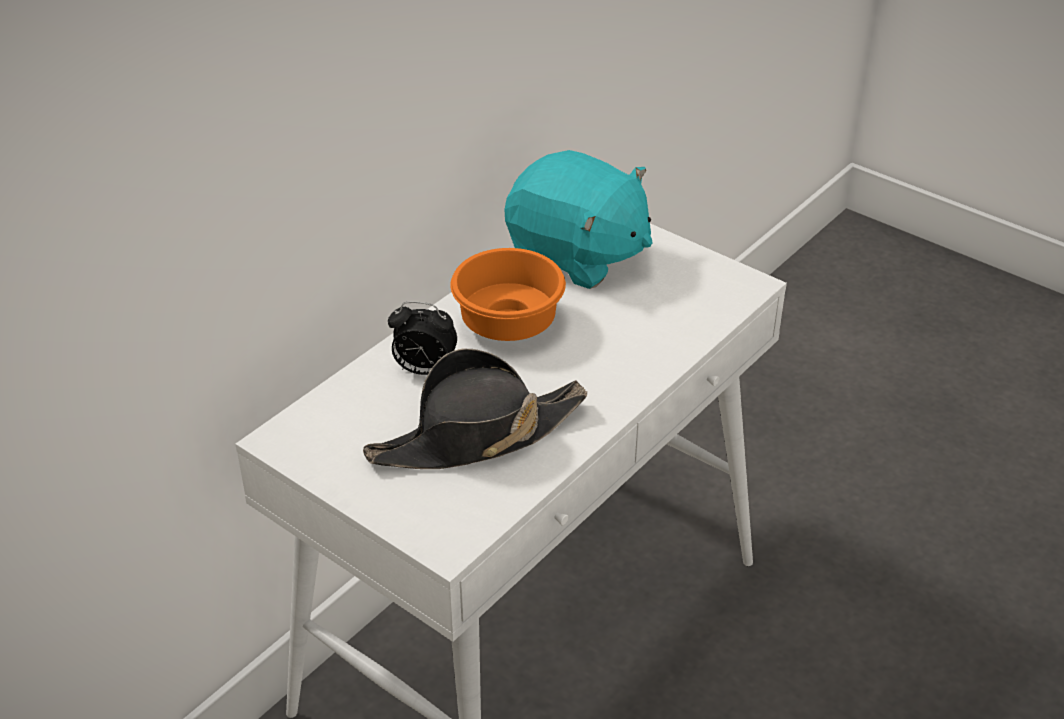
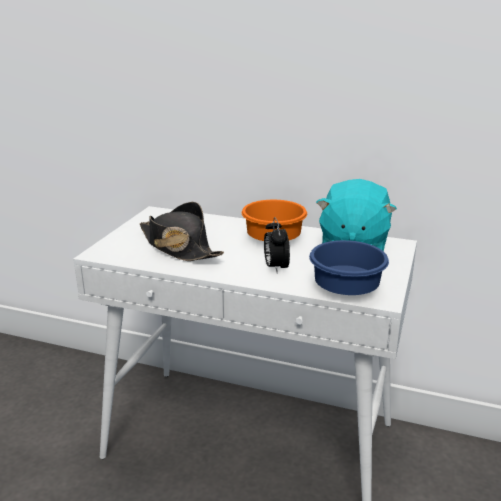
camera: 70 degrees right, 15 degrees down
(423, 370) = (221, 228): alarm clock -> alarm clock (275, 267)
(708, 303) = (347, 288): none -> blue bowl

